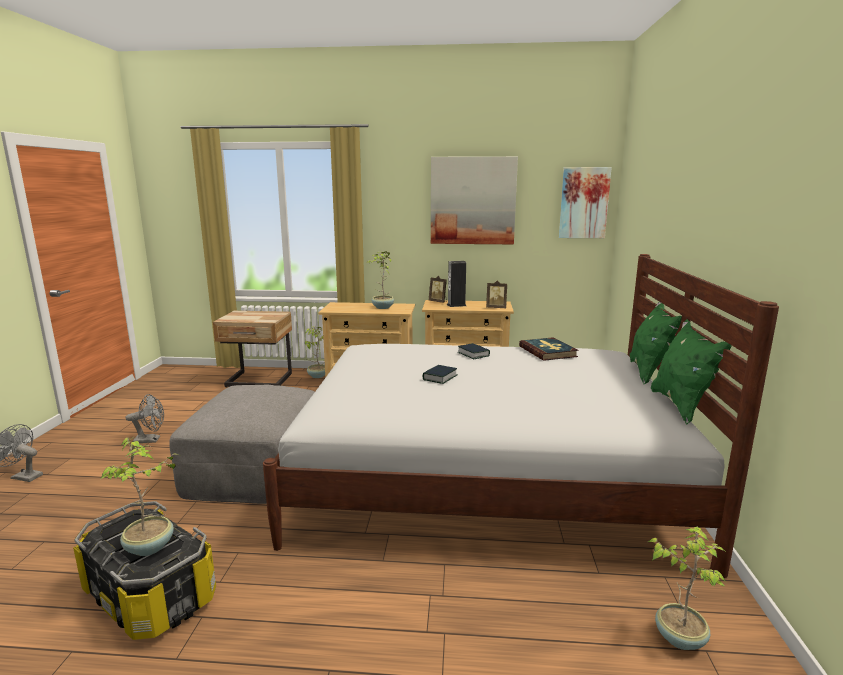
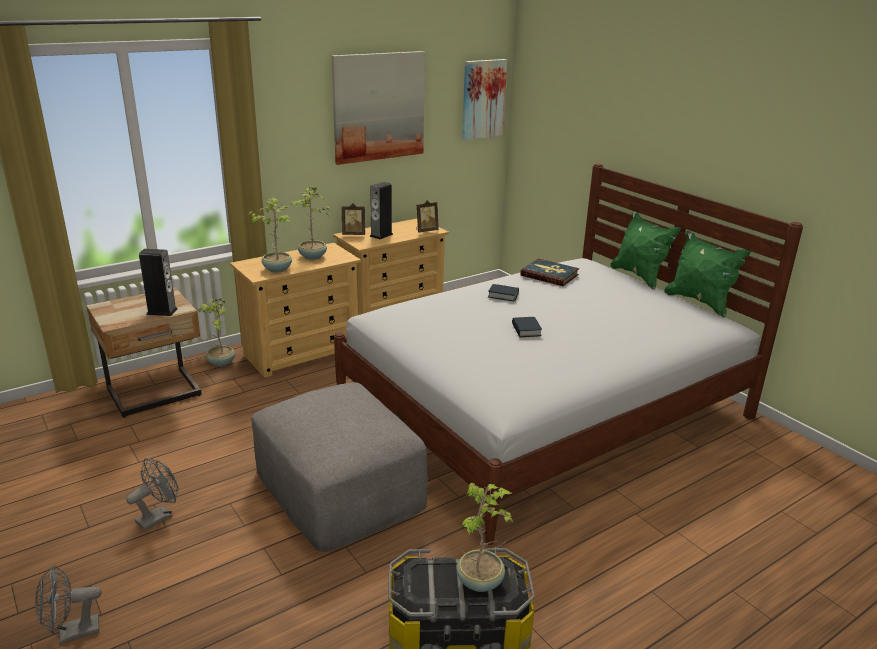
camera: 40 degrees left, 10 degrees up
(257, 319) = (162, 311): none -> speaker
(679, 637) = (775, 464): potted plant -> potted plant (277, 269)

